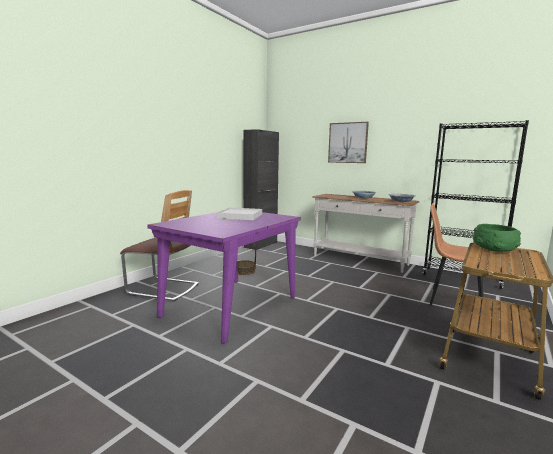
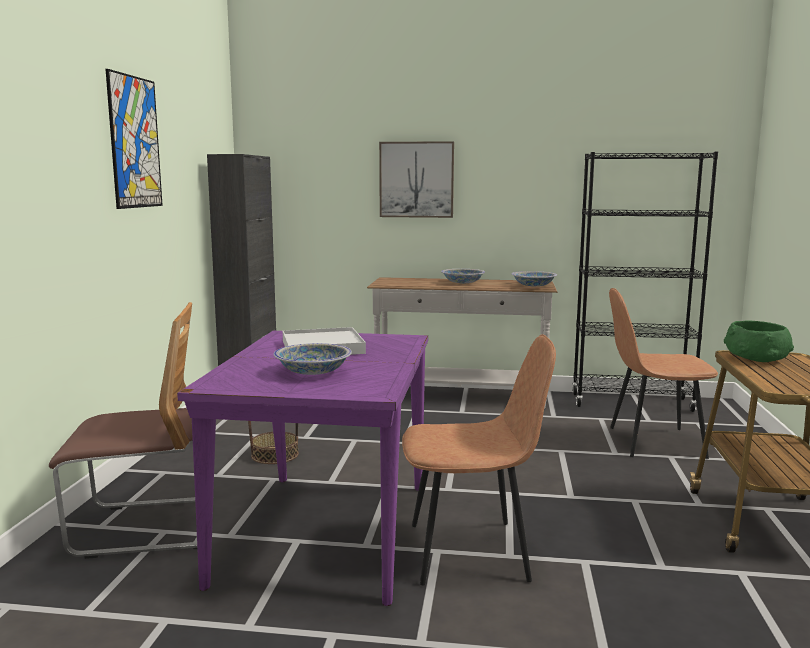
camera: 25 degrees left, 0 degrees up
(197, 122) = (135, 142): none -> picture
(214, 224) = (313, 372): none -> bowl
(287, 330) = (471, 552): none -> brown chair

